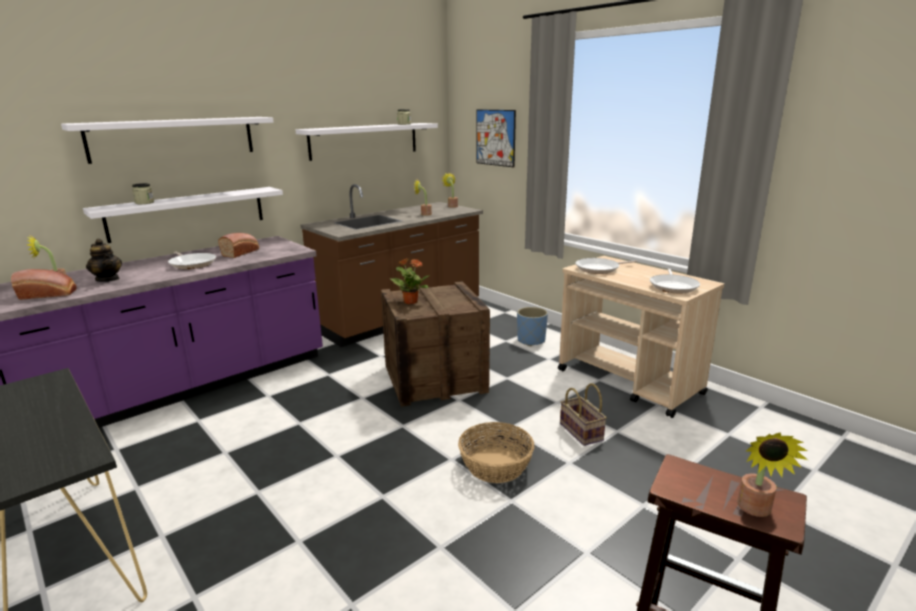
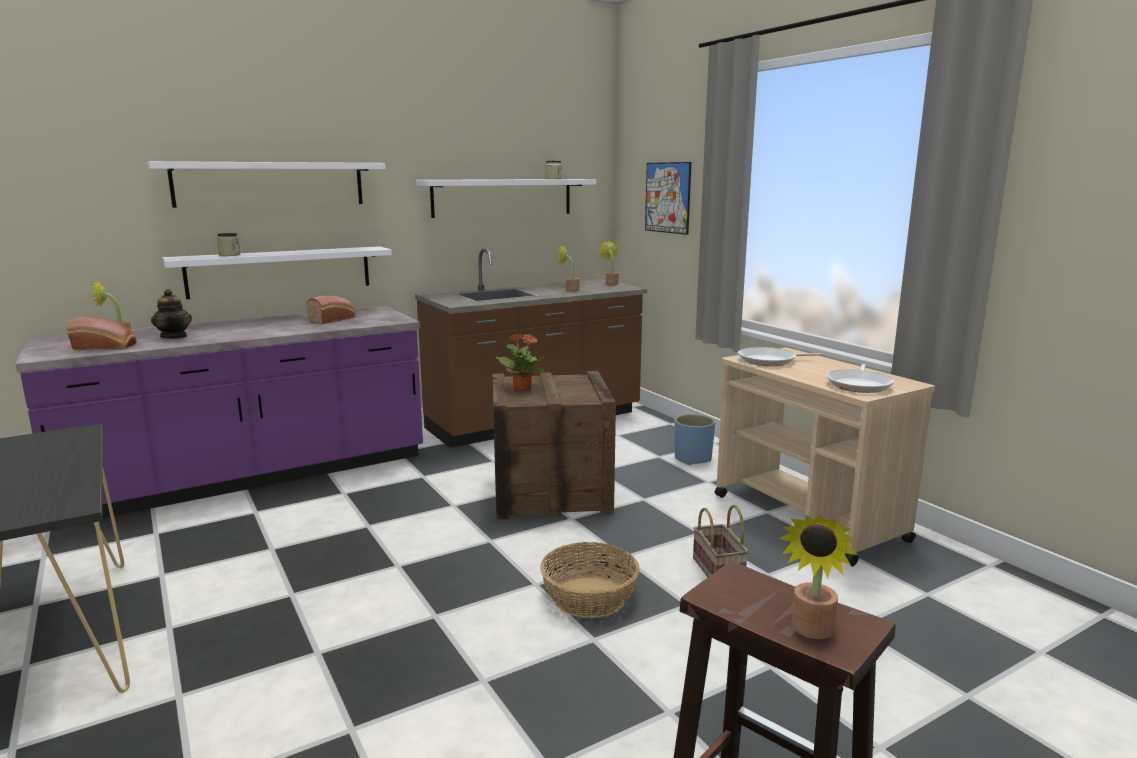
camera: 10 degrees right, 5 degrees down
(192, 263) = (272, 327): frying pan -> none

